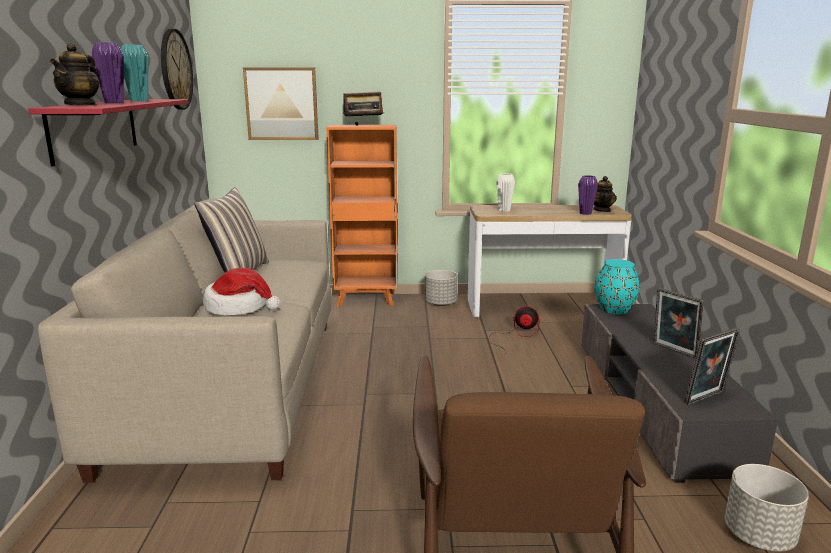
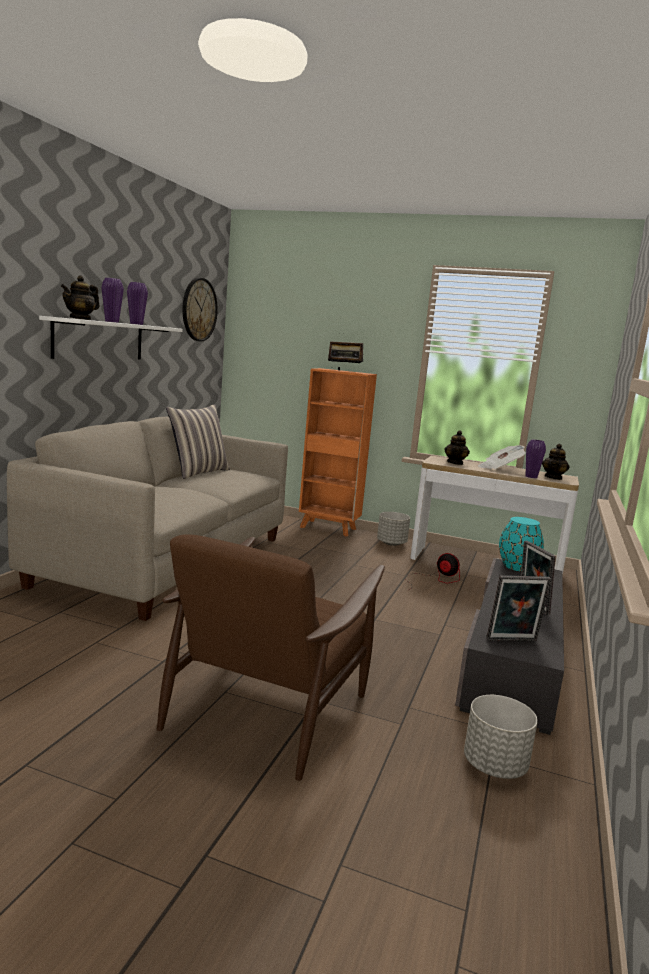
camera: 20 degrees right, 5 degrees down
(95, 128) = (99, 340): red shelf -> white shelf
(139, 101) = (136, 324): turquoise vase -> purple vase
(239, 307) = (168, 489): hat -> none
(282, 104) = (285, 346): picture -> none
(504, 210) = (455, 463): white vase -> teapot
(548, 209) = (499, 468): none -> newspaper

